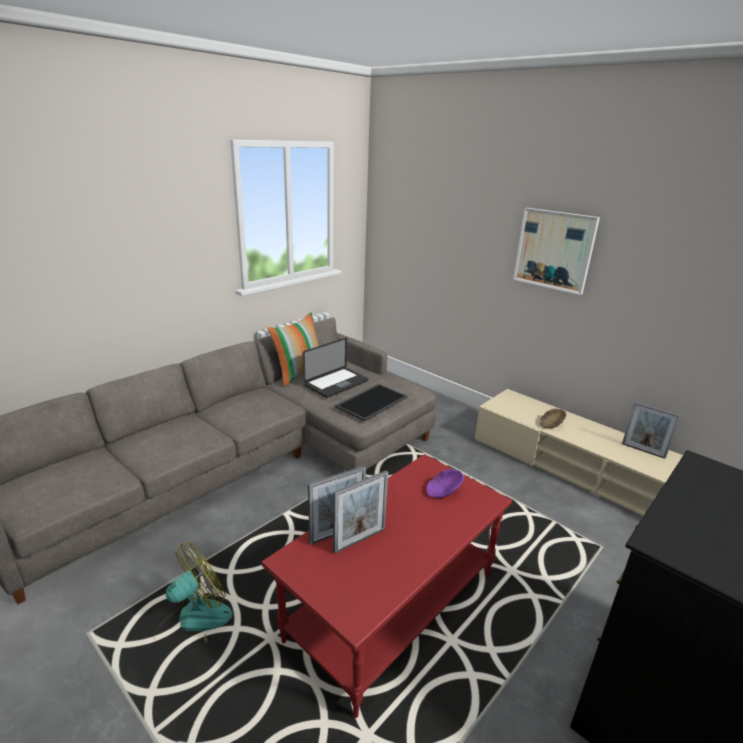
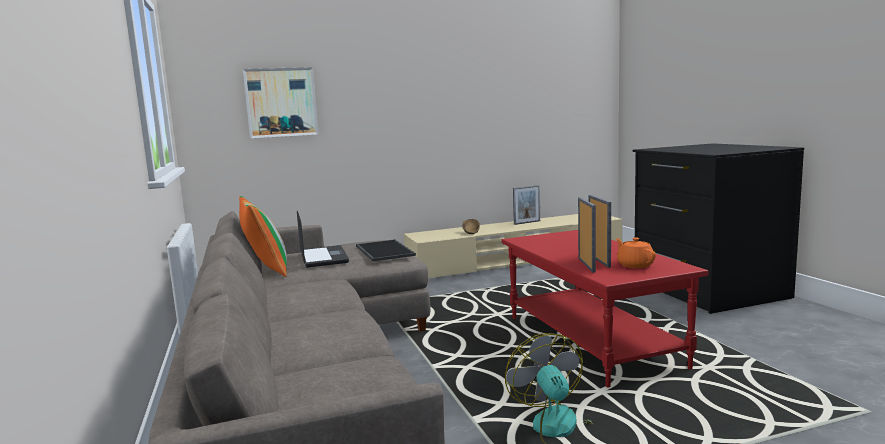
camera: 60 degrees left, 15 degrees down
(352, 572) = (635, 265): none -> orange teapot
(442, 491) = (557, 239): purple bowl -> none
(554, 250) = (412, 95): picture -> picture (281, 102)

